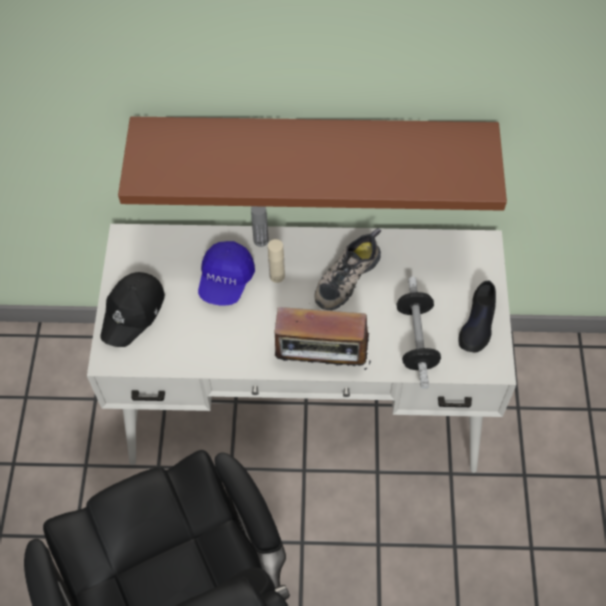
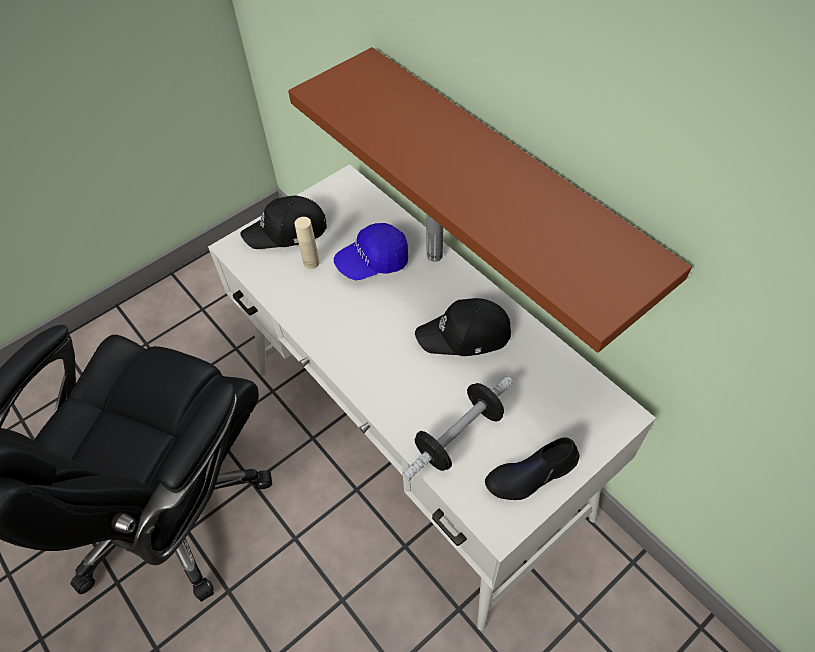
camera: 50 degrees right, 5 degrees down
(277, 276) = (413, 290): beige bottle -> beige bottle (311, 263)
(321, 360) = (364, 380): radio -> none
(346, 276) = (465, 335): shoe -> black cap

